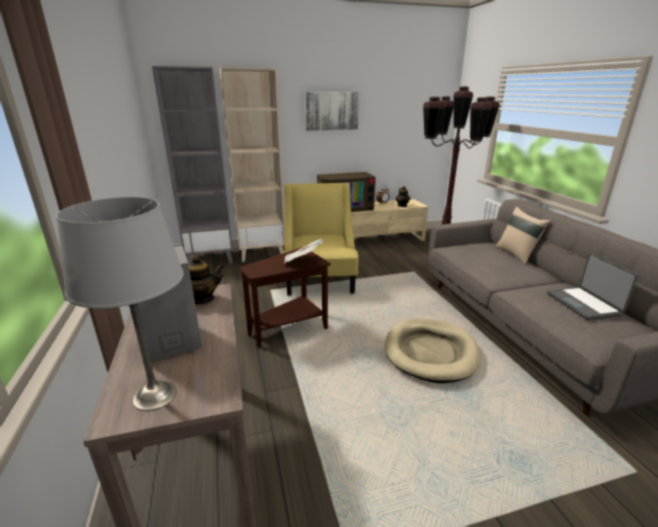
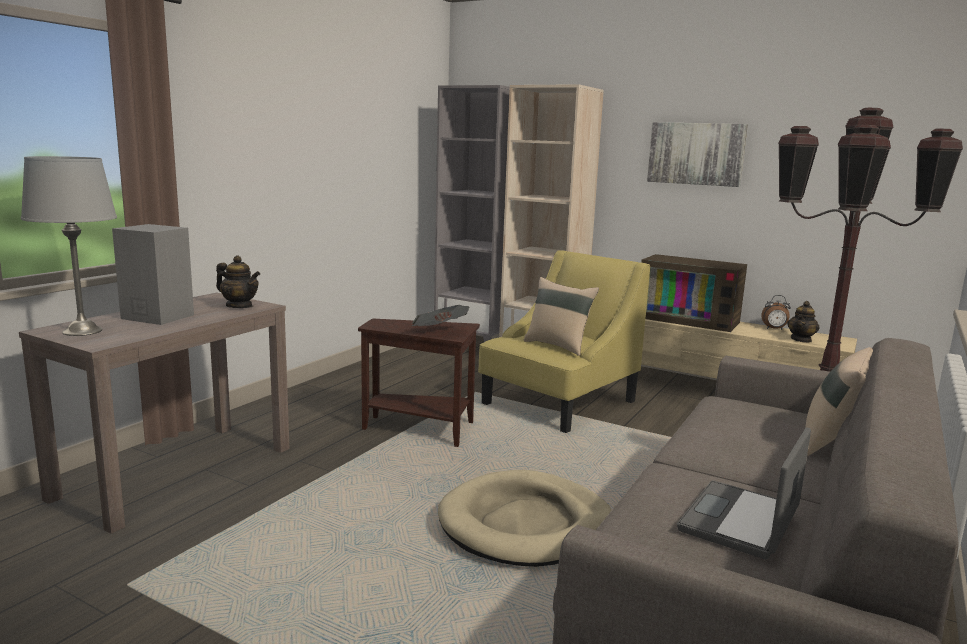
camera: 45 degrees right, 10 degrees down
(330, 245) = (558, 346): none -> beige pillow

